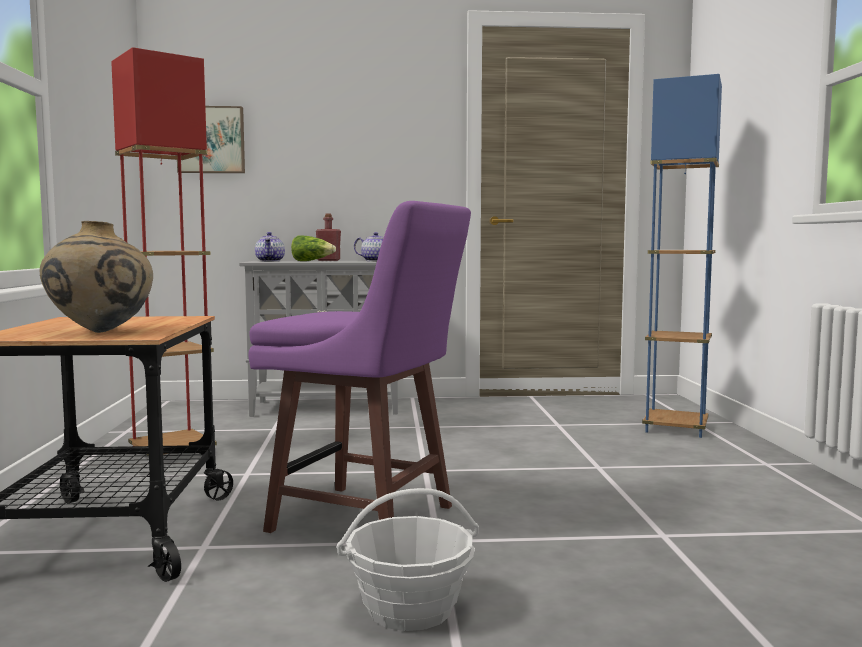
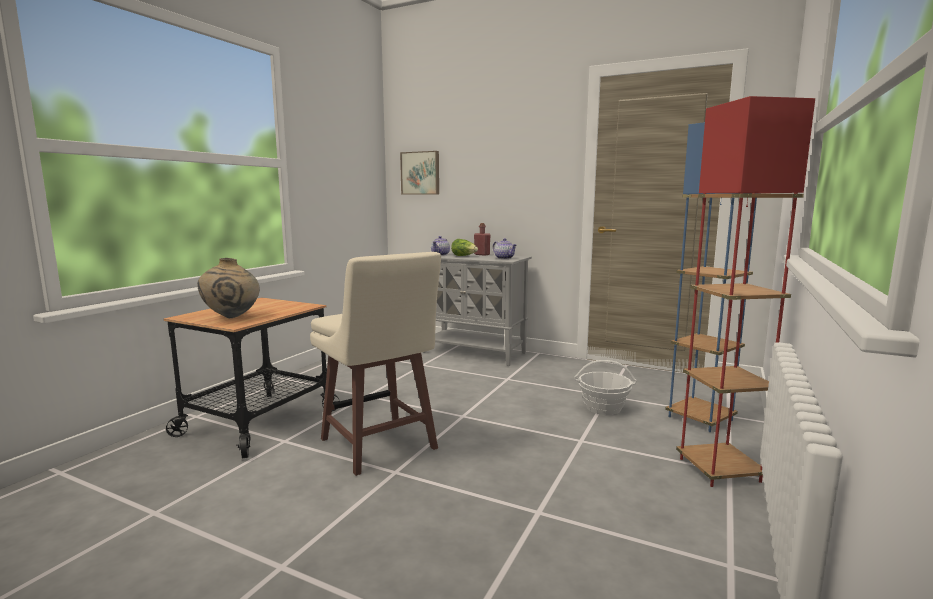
camera: 30 degrees right, 5 degrees up
(172, 453) = (350, 373): red floor lamp -> red floor lamp (719, 470)
(366, 520) = (379, 446): purple stool -> beige stool
(410, 609) = (316, 514): basket -> basket (603, 408)

